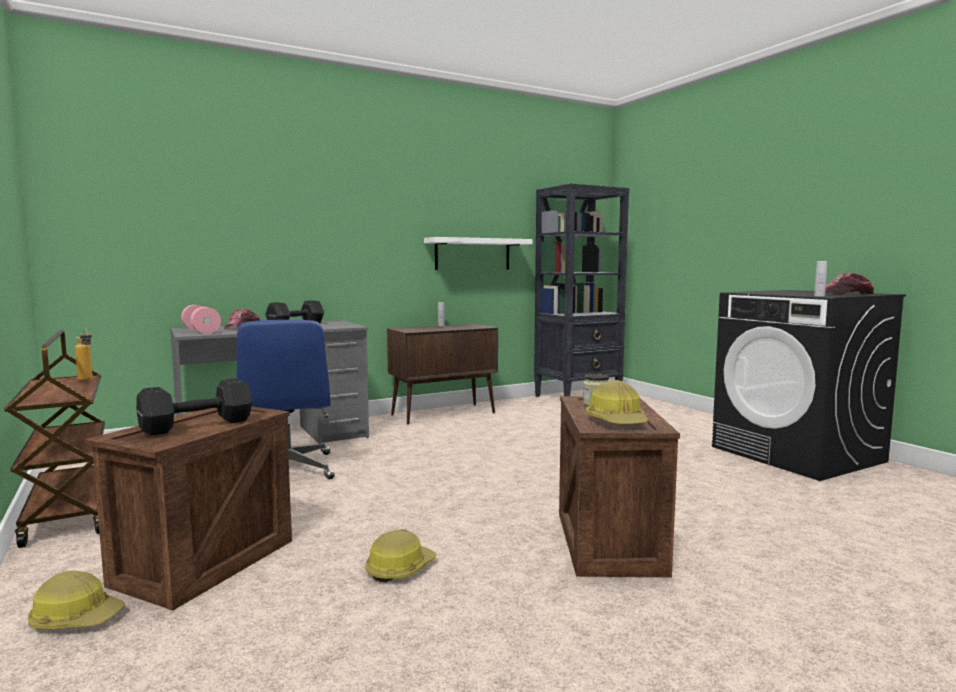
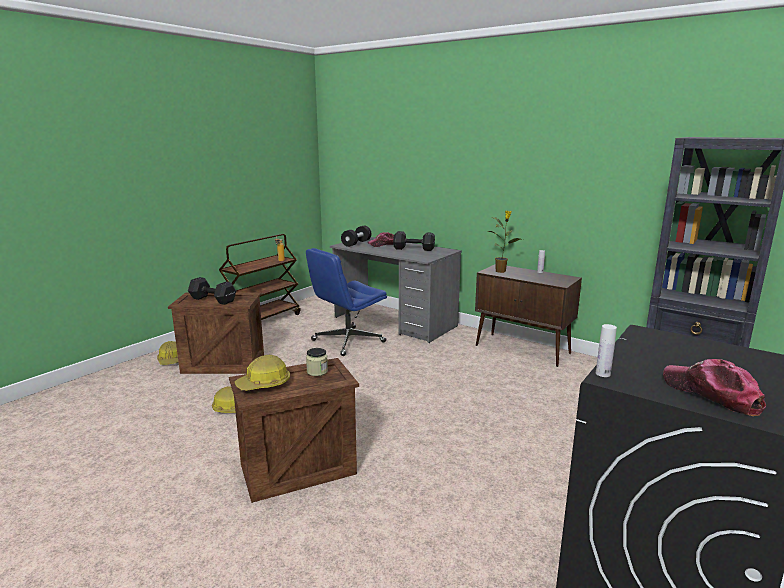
camera: 65 degrees right, 10 degrees up
(201, 331) = (356, 243): pink dumbbell -> black dumbbell
(417, 329) = (501, 271): none -> potted plant
(472, 254) = (591, 207): white shelf -> none

